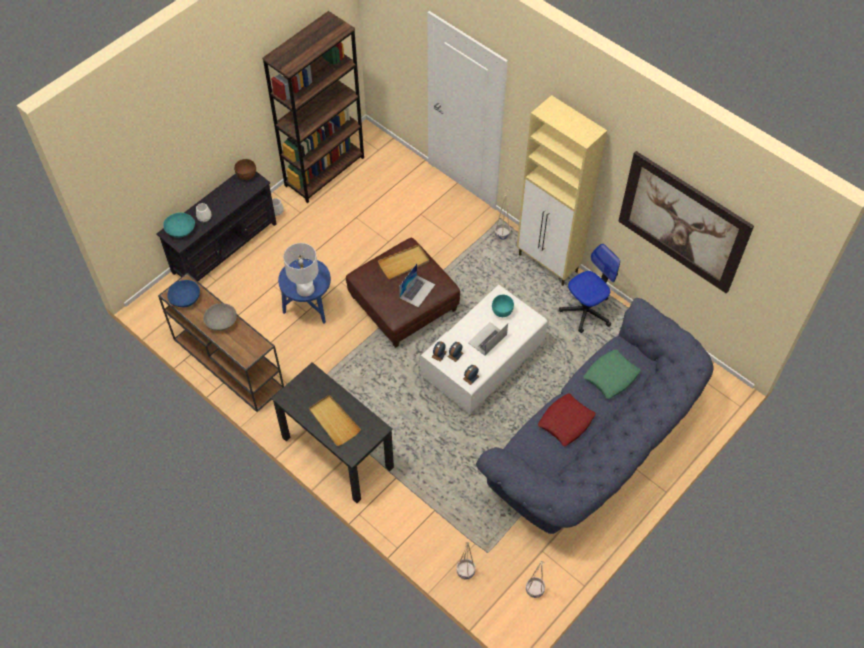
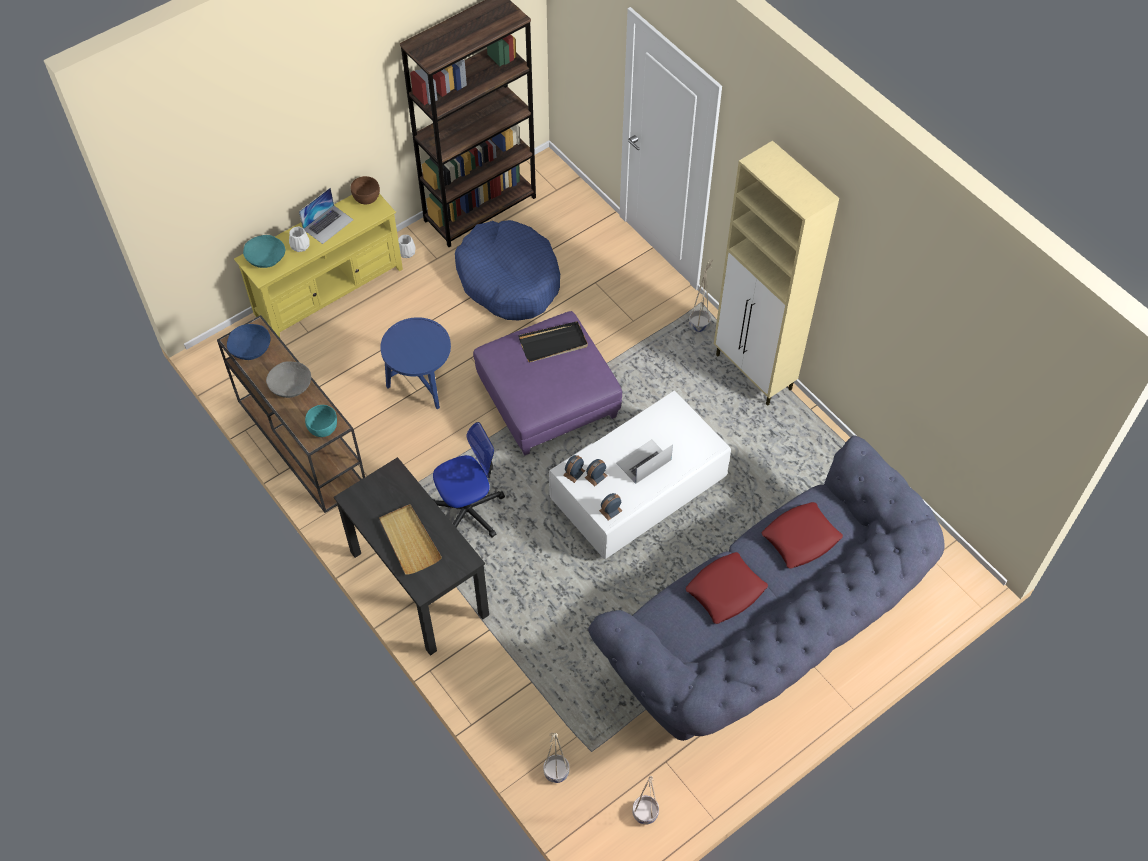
camera: 10 degrees right, 0 degrees up
(224, 248) = (329, 291): black tv stand -> yellow tv stand
(305, 289) = (413, 359): white table lamp -> none
(357, 221) = (509, 279): none -> blue dog bed
(403, 302) = (547, 397): brown ottoman -> purple ottoman
(404, 263) = (553, 343): beige tray -> black tray
(417, 291) = (563, 383): laptop -> laptop (328, 224)
(502, 312) = (671, 428): turquoise bowl -> turquoise bowl (323, 429)
(586, 311) = (792, 444): office chair -> office chair (468, 510)
(611, 377) = (800, 538): green pillow -> red pillow
(683, 222) = (928, 340): picture -> none

